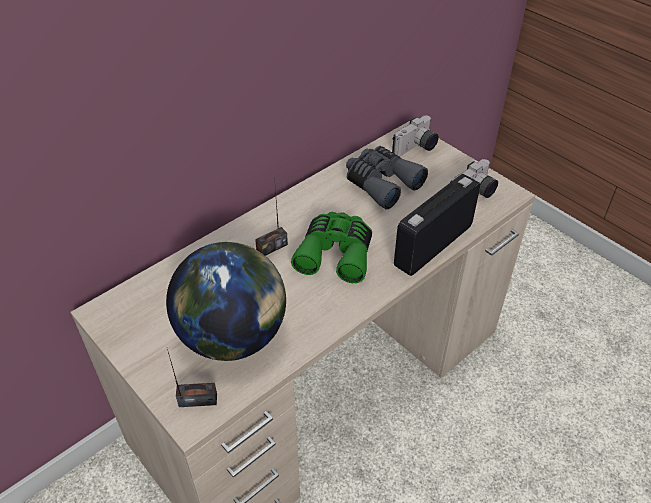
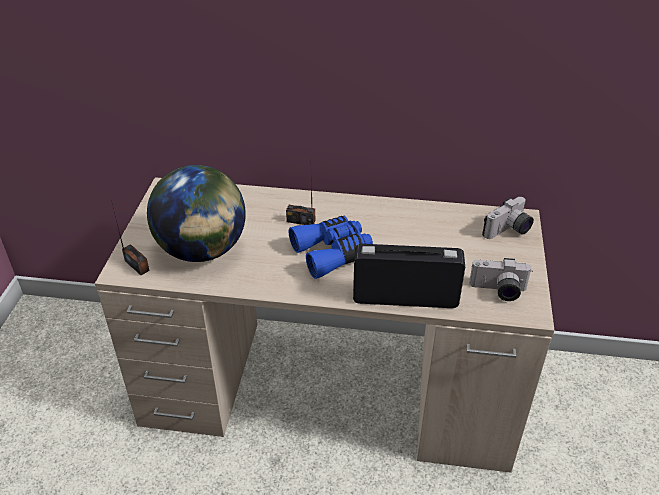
camera: 50 degrees right, 5 degrees down
(336, 253) = (332, 253): green binoculars -> blue binoculars
(381, 183) = (439, 234): grey binoculars -> none
(416, 148) = (508, 231): camera -> camera turned 45 degrees counterclockwise

